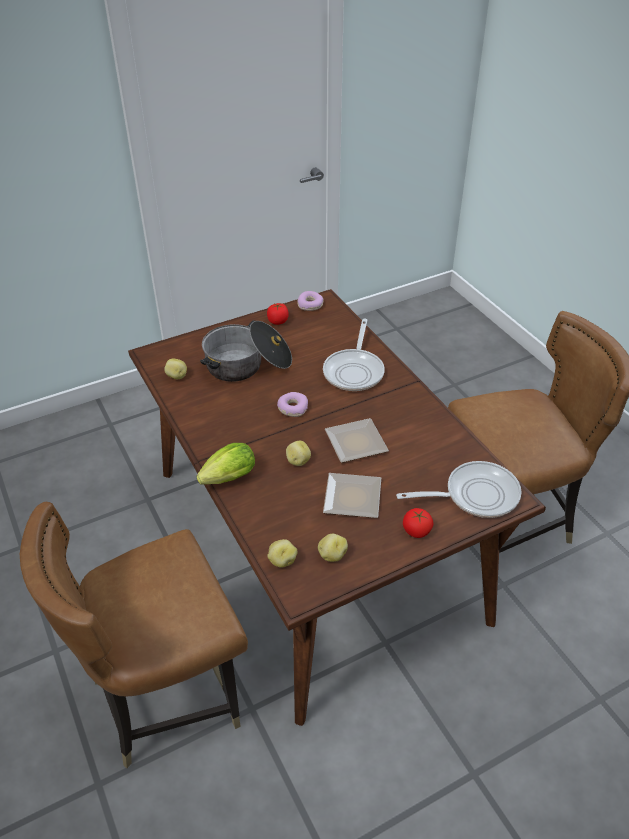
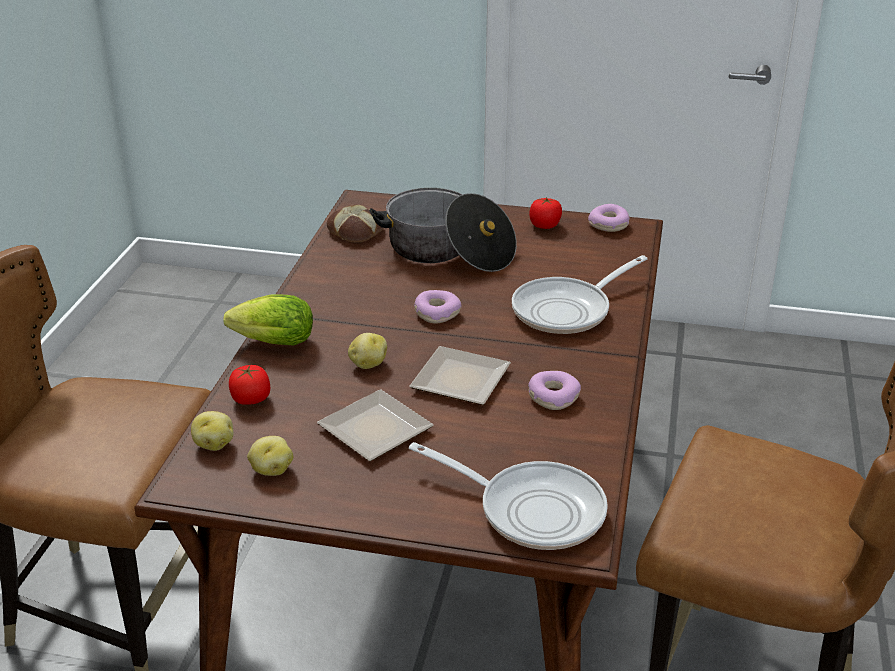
camera: 40 degrees right, 10 degrees down
(176, 376) = (356, 230): potato -> bread
(409, 426) = (553, 397): none -> donut
(416, 531) = (400, 503): tomato -> tomato (250, 399)

